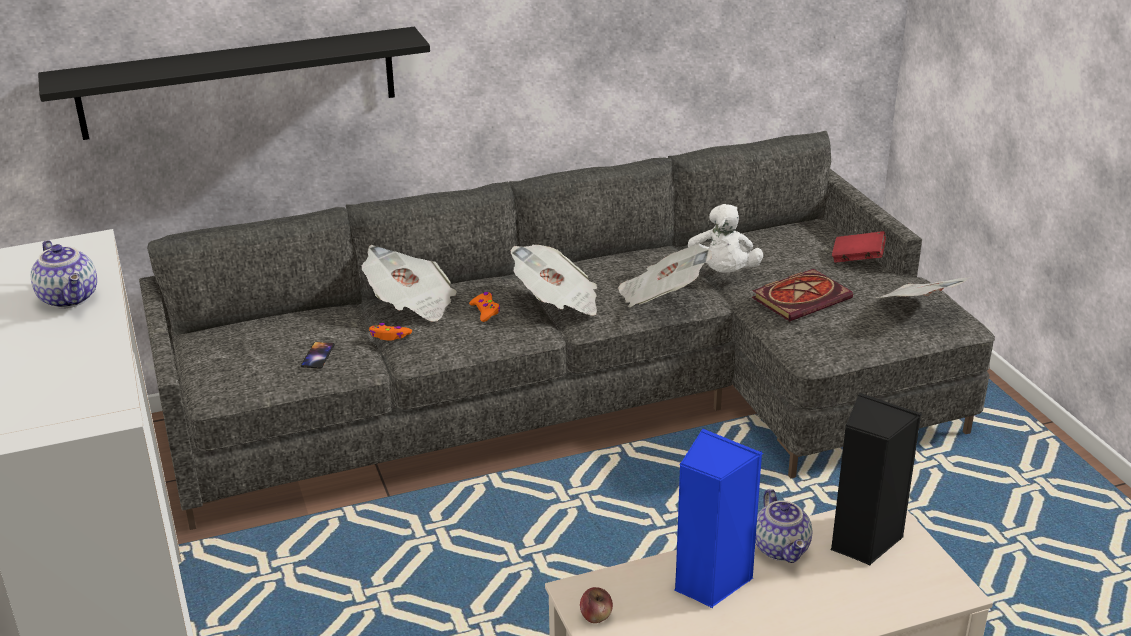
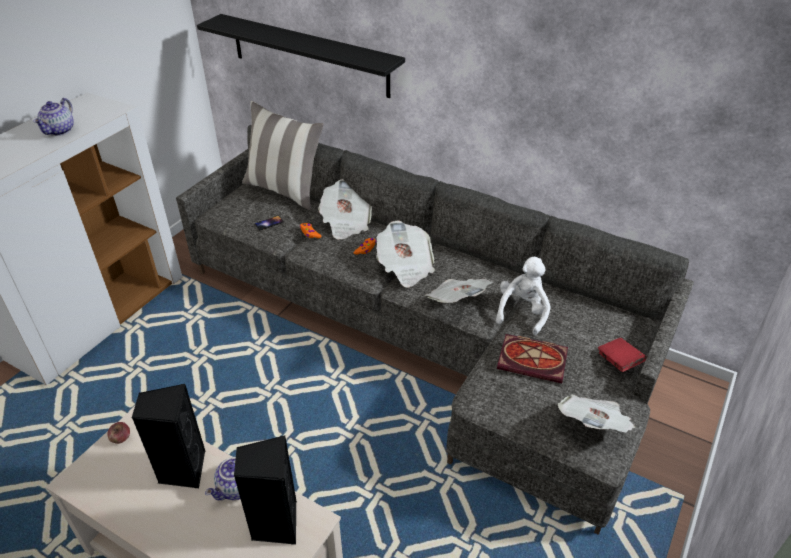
camera: 50 degrees right, 10 degrees up
(263, 318) = (284, 190): none -> pillow
(708, 581) = (182, 469): blue speaker -> black speaker
(723, 273) = (522, 312): white plush toy -> white plush toy turned 150 degrees clockwise

